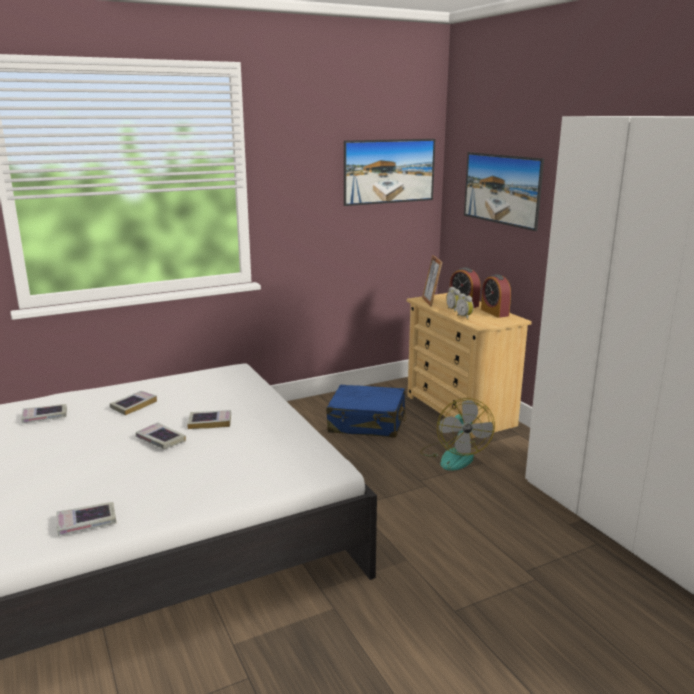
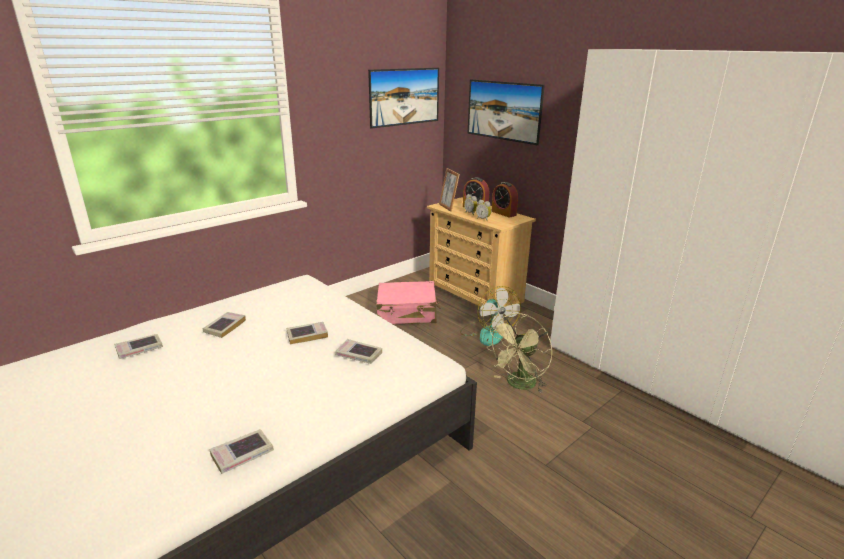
camera: 15 degrees left, 5 degrees up
(160, 440) = (270, 358): book -> book (358, 355)
(367, 423) = (407, 313): blue suitcase -> pink suitcase
(464, 519) = (518, 385): none -> green fan

